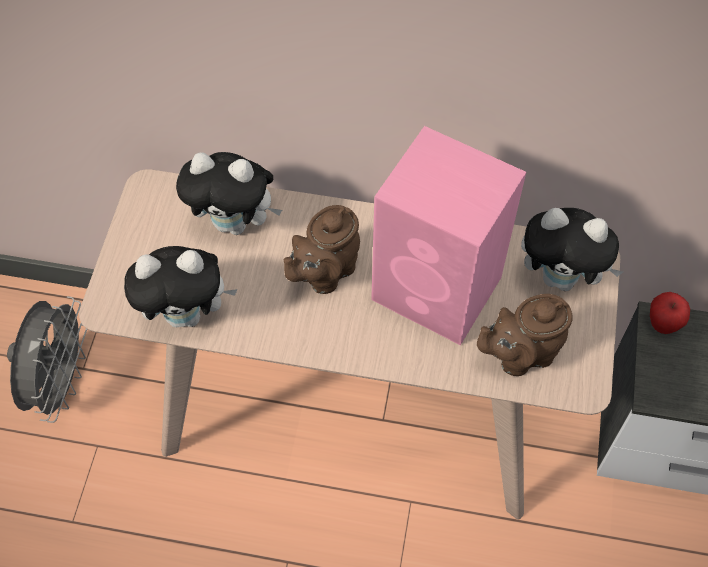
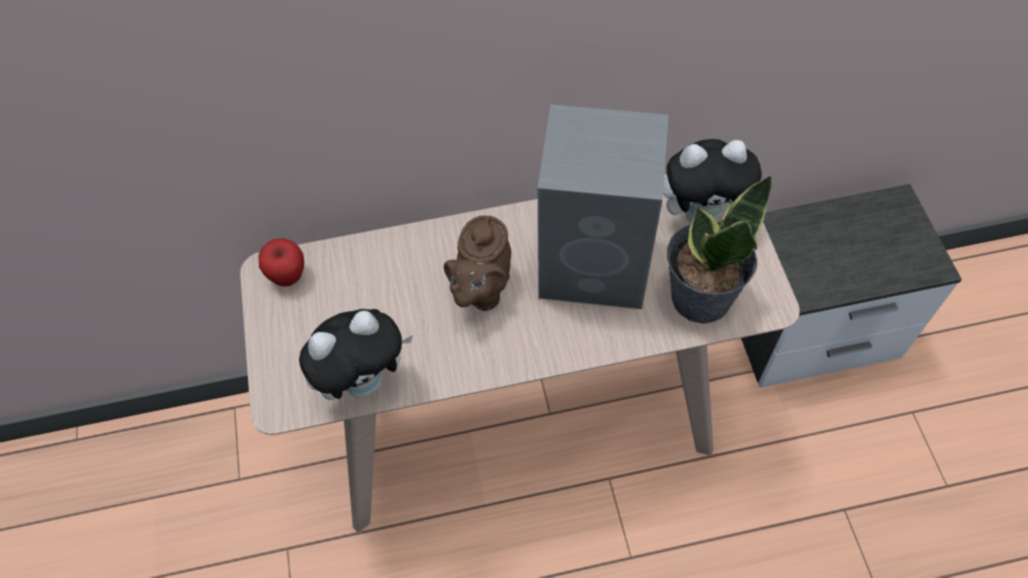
camera: 20 degrees left, 0 degrees up
(60, 383) = (222, 502): grey fan -> none
(235, 223) = (371, 273): plush toy -> none
(439, 290) = (597, 265): pink speaker -> grey speaker
(519, 354) = (699, 297): brown teapot -> potted plant
(662, 324) = (783, 227): apple -> apple (288, 276)

